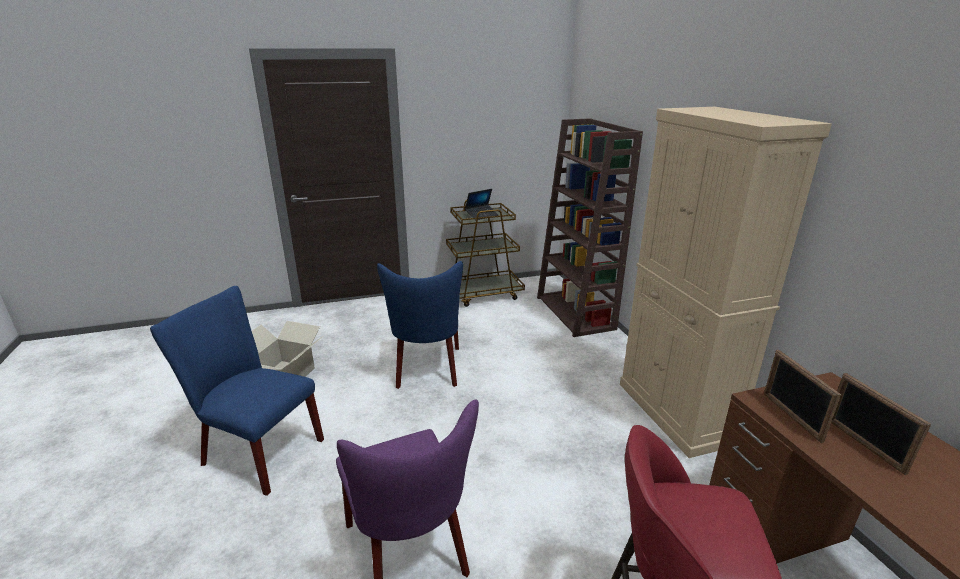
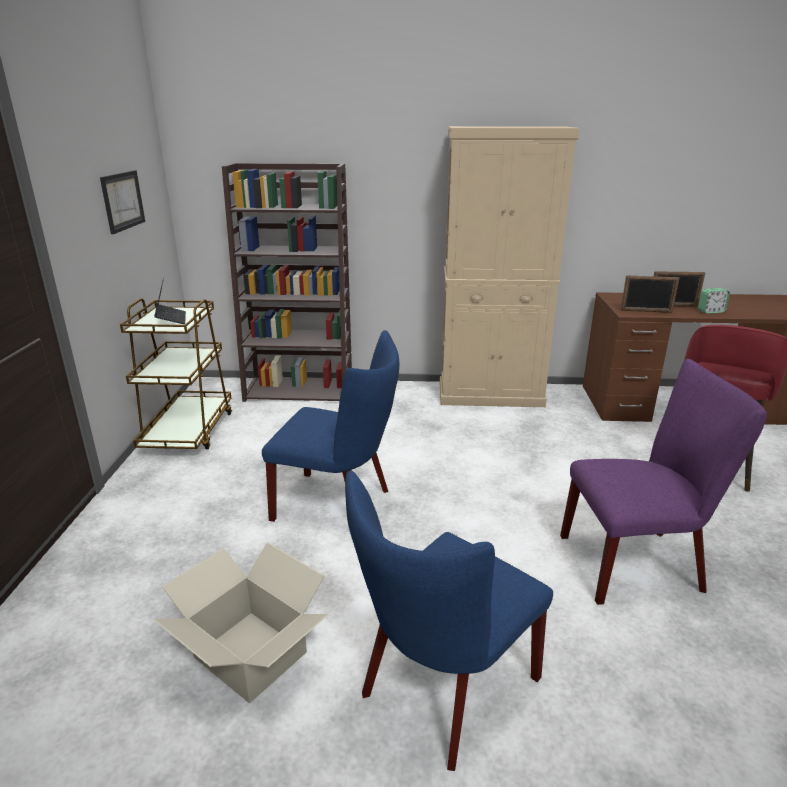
camera: 70 degrees left, 0 degrees up
(494, 133) = (122, 201): none -> picture
(893, 490) = (711, 311): none -> alarm clock

